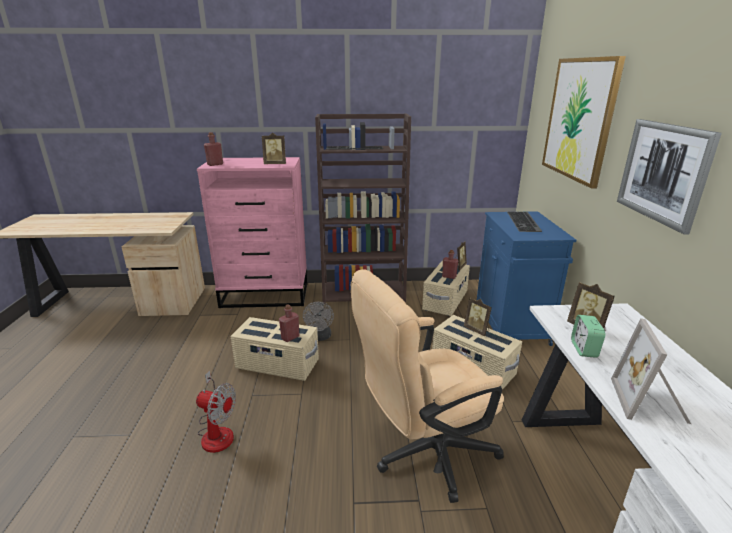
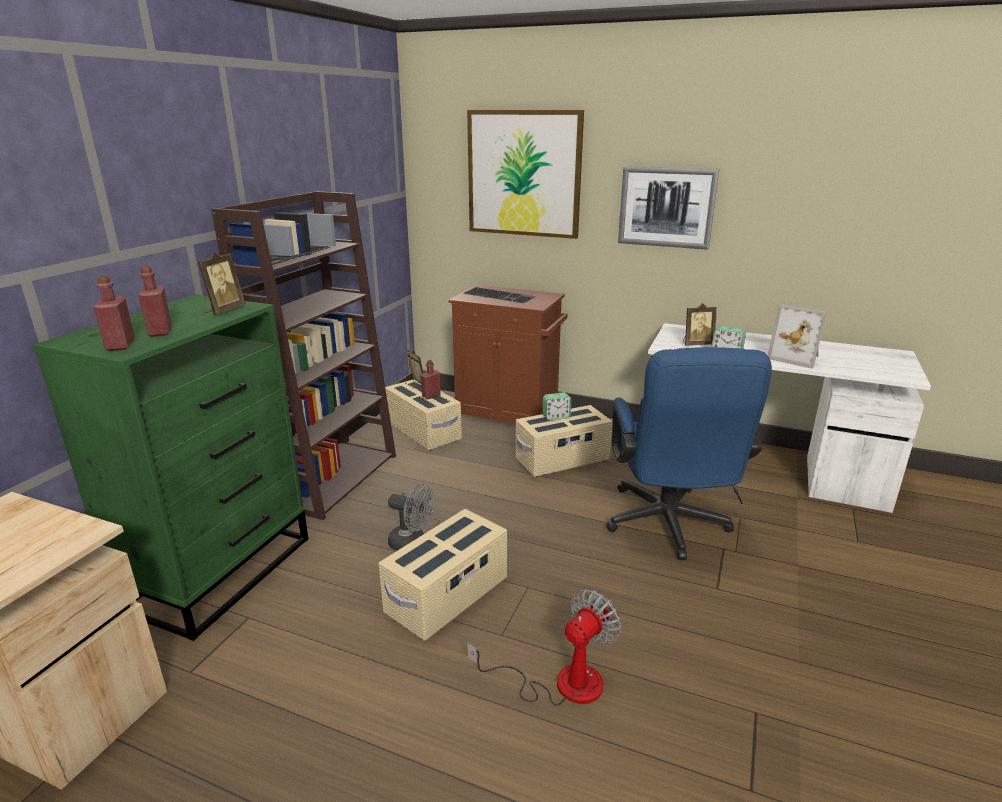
camera: 65 degrees left, 0 degrees up
(266, 295) = (221, 571): pink dresser -> green dresser
(290, 337) = (474, 534): red bottle -> red bottle (160, 332)
(424, 453) = (668, 527): beige office chair -> blue office chair
(477, 330) = (556, 417): picture frame -> alarm clock
(511, 326) = (509, 416): blue cabinet -> brown cabinet

